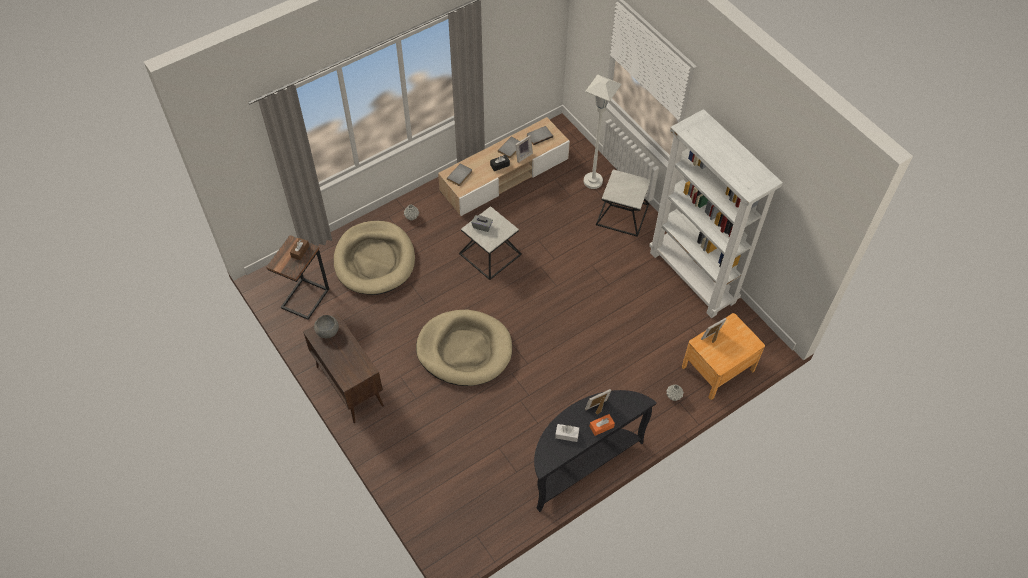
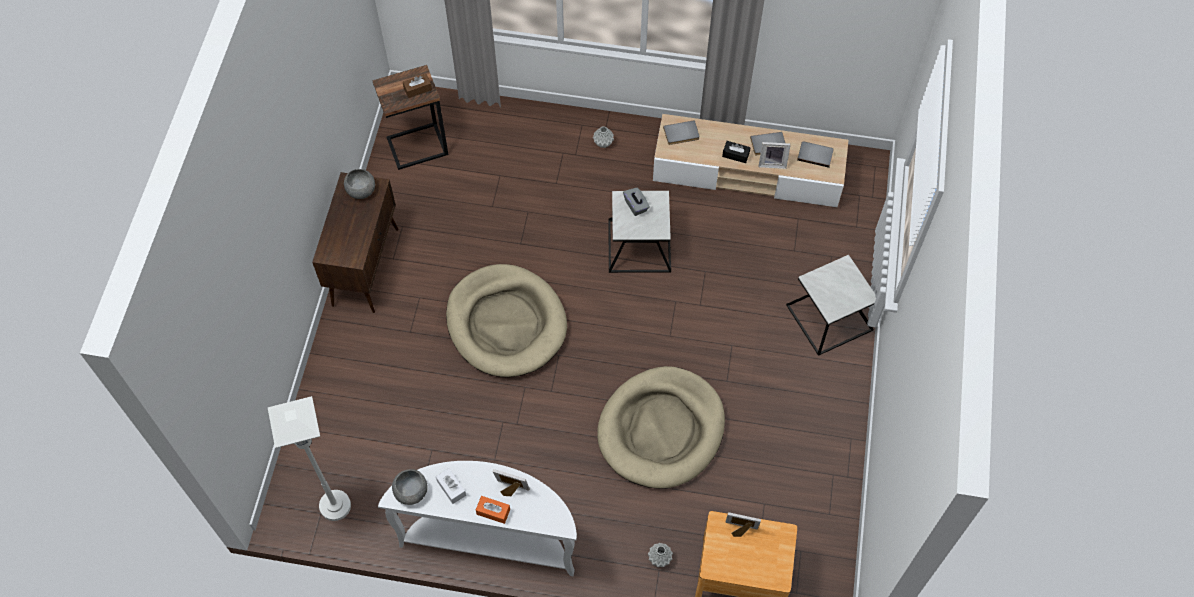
camera: 45 degrees right, 5 degrees up
(374, 260) = (520, 159): beige dog bed -> beige dog bed (661, 429)
(548, 456) = (411, 492): none -> grey bowl
(581, 463) = (491, 538): black console table -> white console table
(593, 181) = (837, 254): white floor lamp -> white floor lamp (335, 506)
(693, 277) = (830, 453): white bookcase -> none

